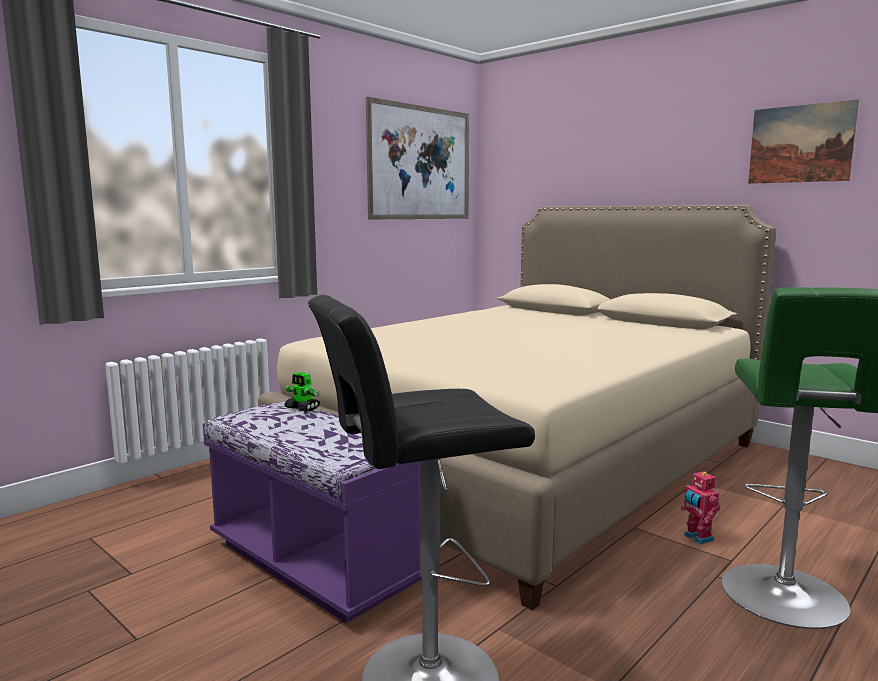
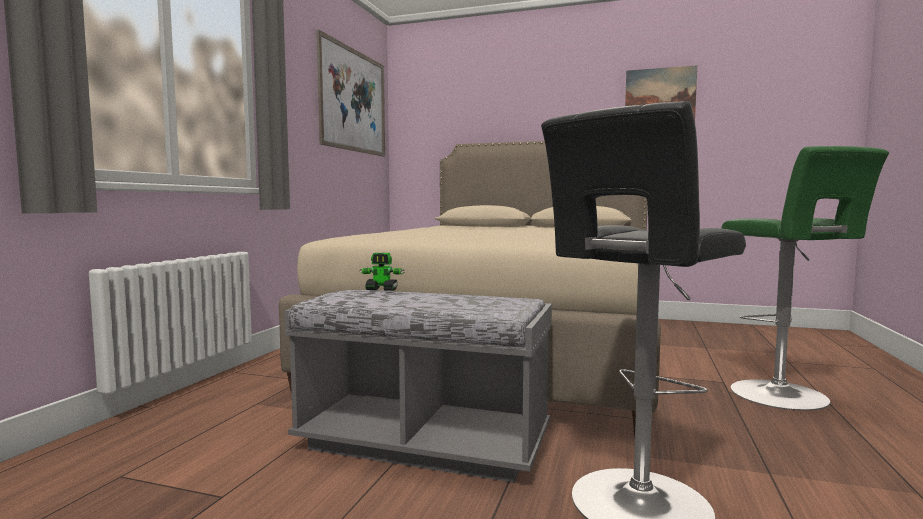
camera: 25 degrees left, 5 degrees down
(318, 562) = (423, 443): purple bench -> grey bench
(697, 538) = (685, 373): toy robot -> none

